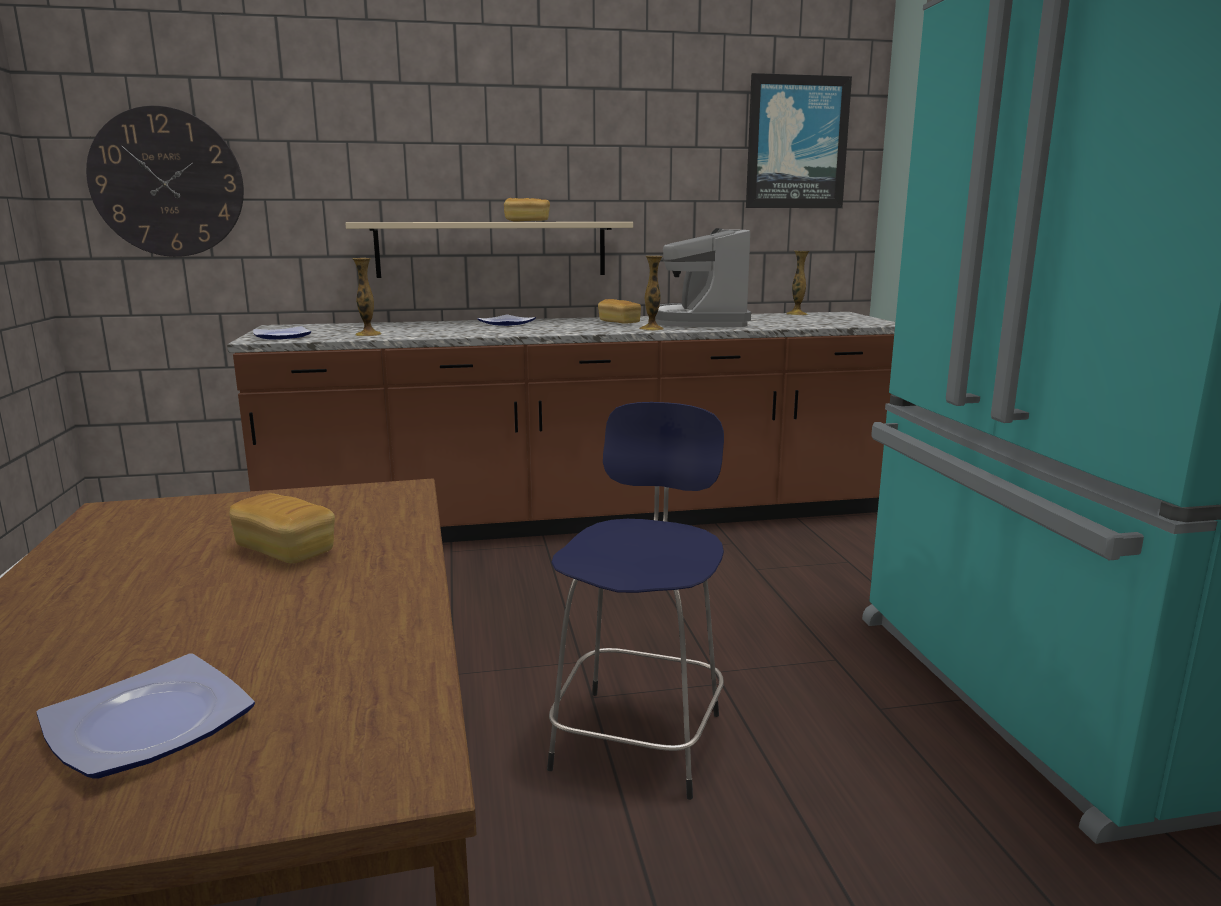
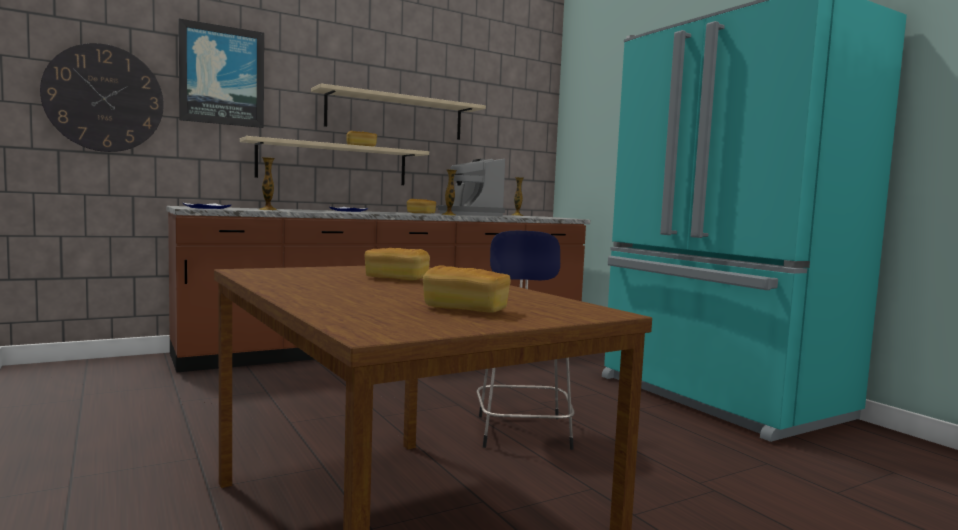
camera: 20 degrees left, 10 degrees down
(147, 727) = (465, 309): plate -> bread
(587, 166) = (396, 116): none -> beige shelf
(796, 143) = (513, 115): picture -> picture (222, 75)

